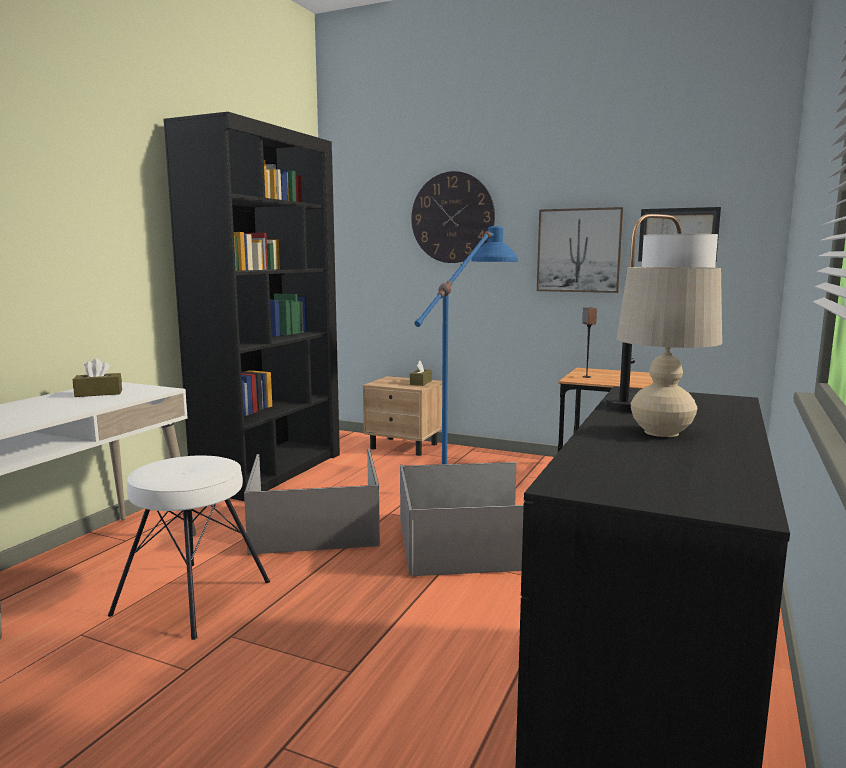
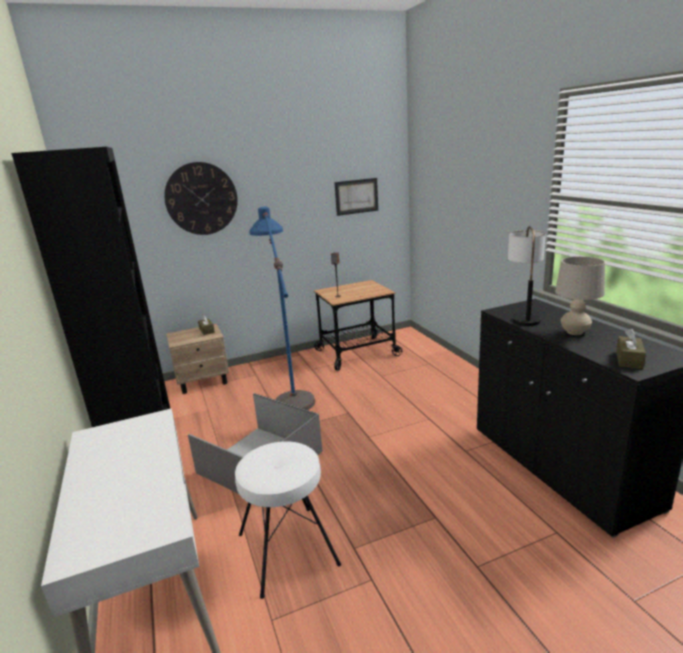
camera: 45 degrees left, 10 degrees up
(98, 393) = (115, 446): brown tissue box -> brown tissue box (629, 359)
(468, 544) = (359, 423): grey storage box -> none
(579, 250) = (300, 213): picture -> none

